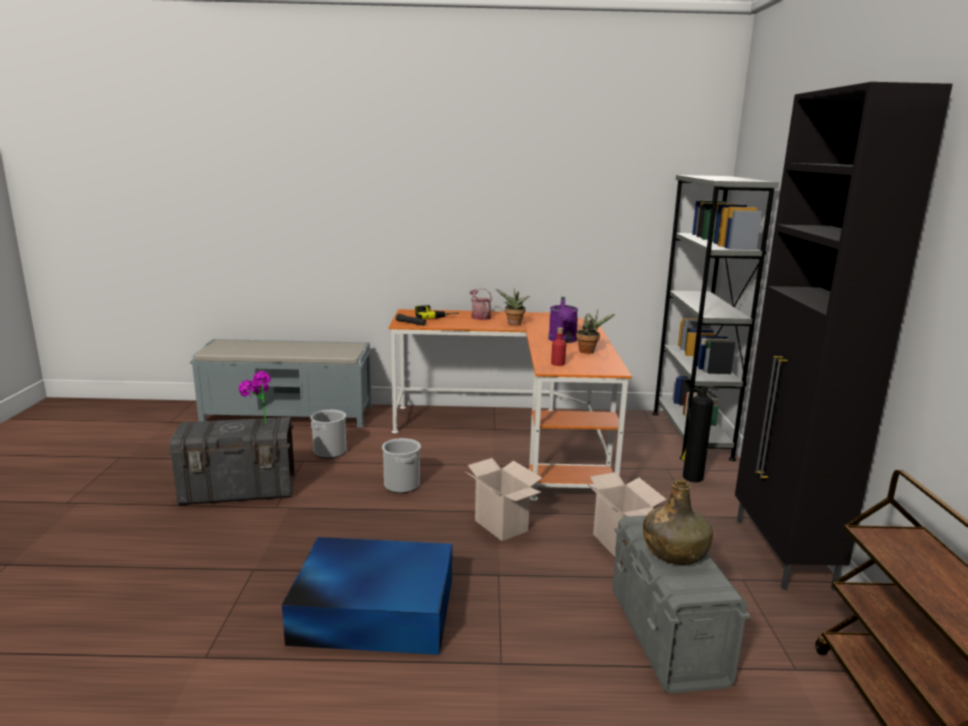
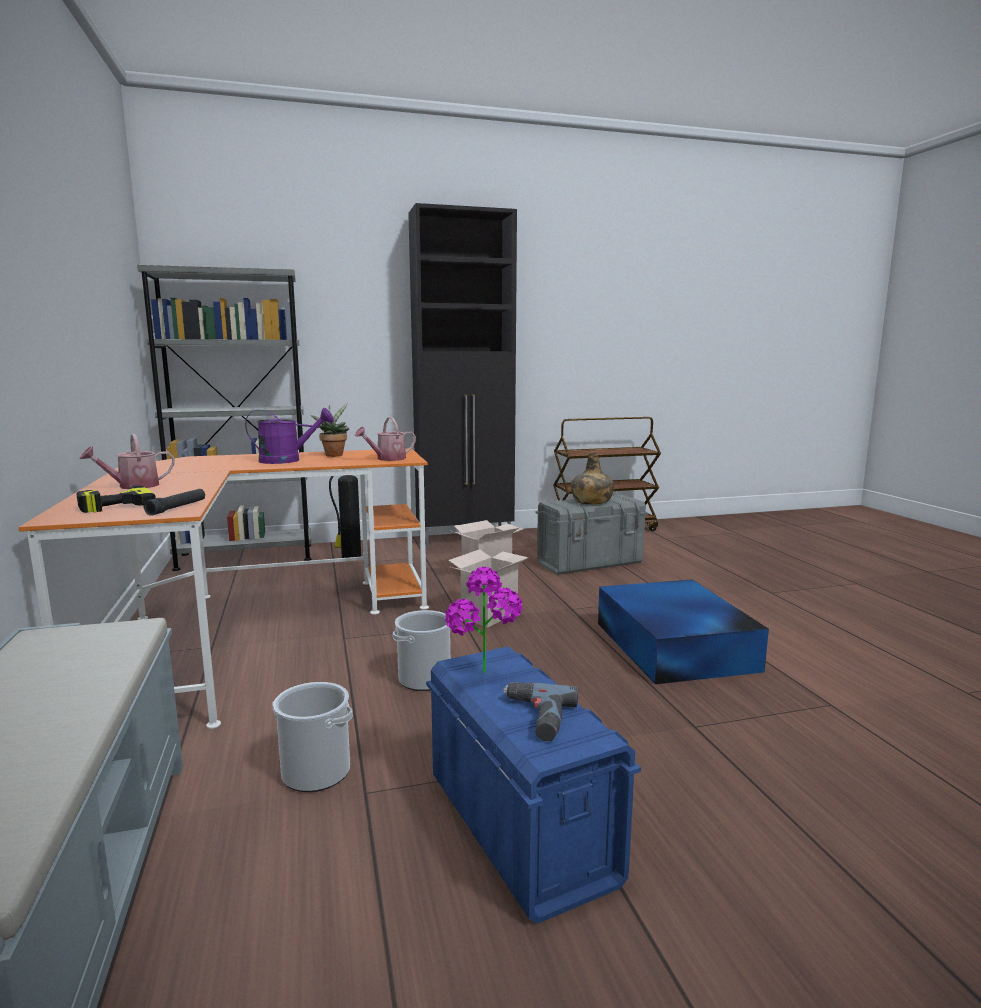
camera: 105 degrees left, 5 degrees down
(213, 427) = (536, 718): none -> power drill
(239, 491) = (520, 826): grey storage box -> blue storage box
(513, 324) = (196, 474): potted plant -> none
(558, 363) = (387, 459): red bottle -> watering can

